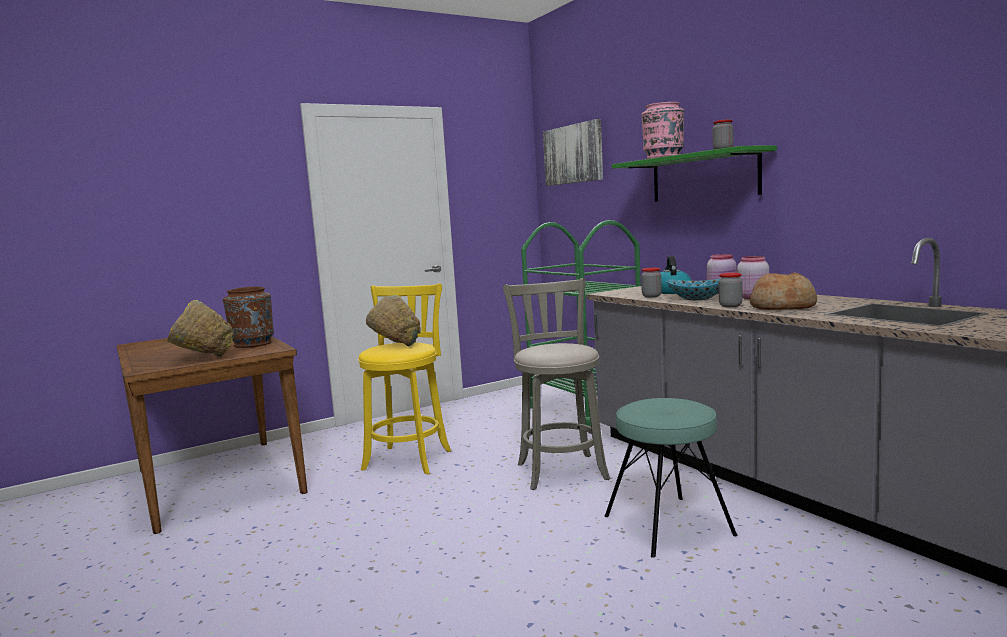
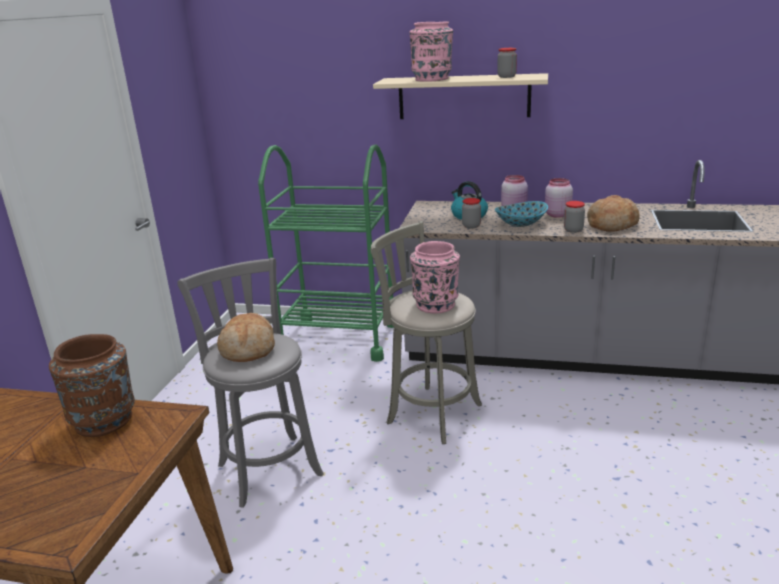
camera: 45 degrees left, 15 degrees up
(201, 359) = (108, 480): yellow bowl -> none
(395, 346) = (248, 349): green bowl -> bread
(409, 458) = (268, 466): yellow stool -> grey stool
(553, 350) = (435, 304): none -> pink vase
(573, 154) = (269, 59): picture -> none
(667, 525) = (583, 427): turquoise stool -> none
(703, 177) = (463, 97): green shelf -> beige shelf

